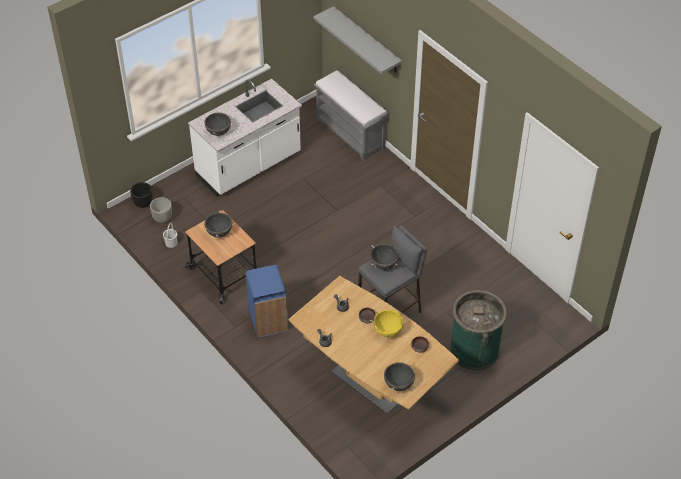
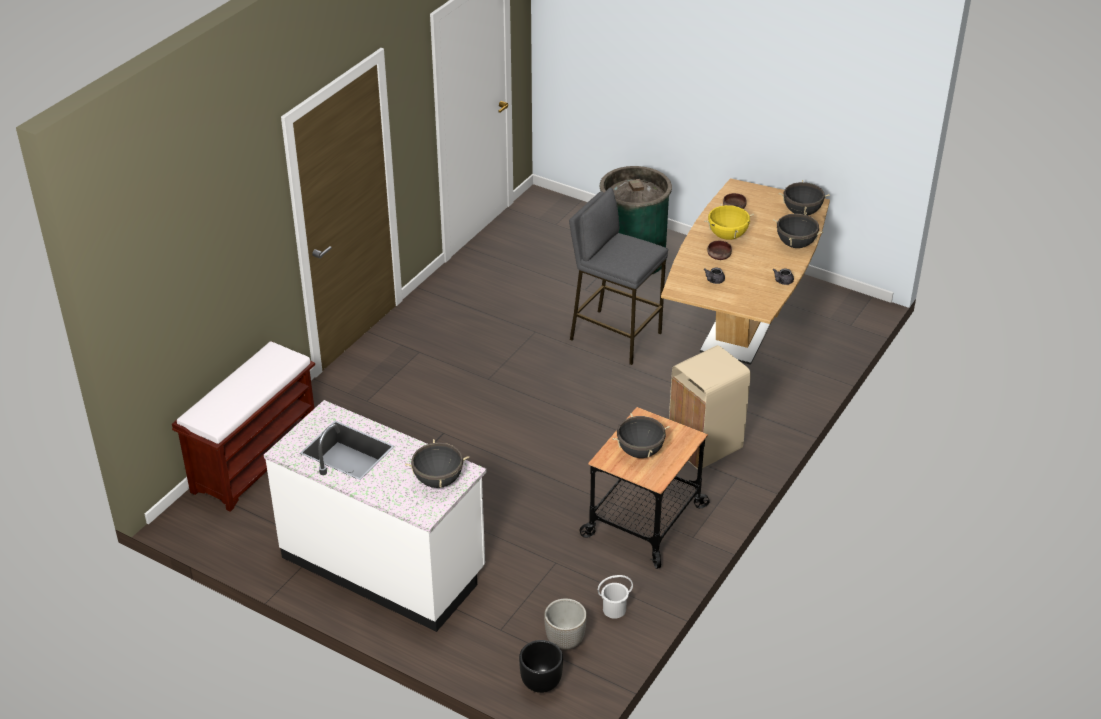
camera: 110 degrees left, 10 degrees down
(268, 321) = (705, 447): blue trash can -> beige trash can
(351, 134) = (256, 459): grey bench -> brown bench
(366, 40) = (208, 277): grey shelf -> none
(384, 264) = (621, 256): black cooking pot -> black cooking pot (795, 244)

